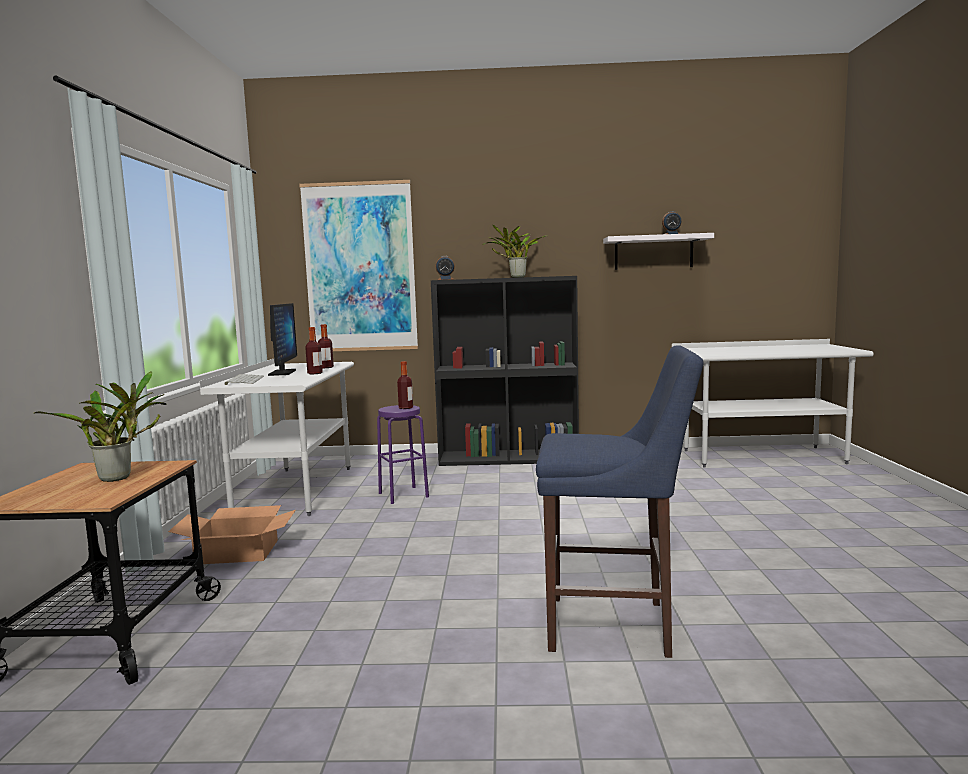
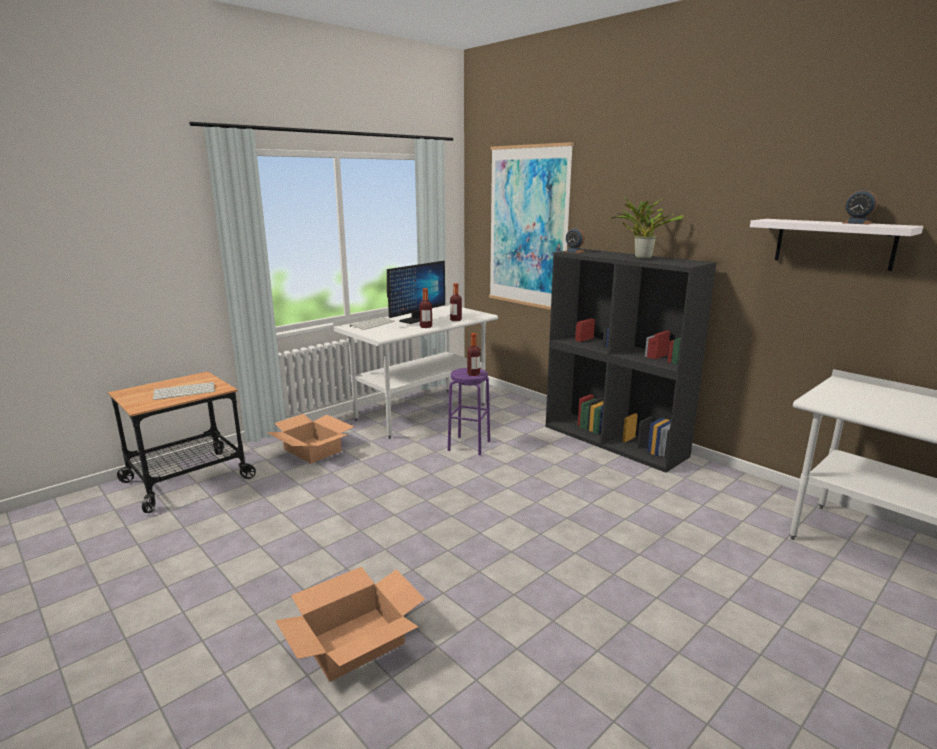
camera: 45 degrees right, 10 degrees up
(120, 477) = (185, 391): potted plant -> keyboard
(615, 626) = (354, 642): blue stool -> cardboard box

